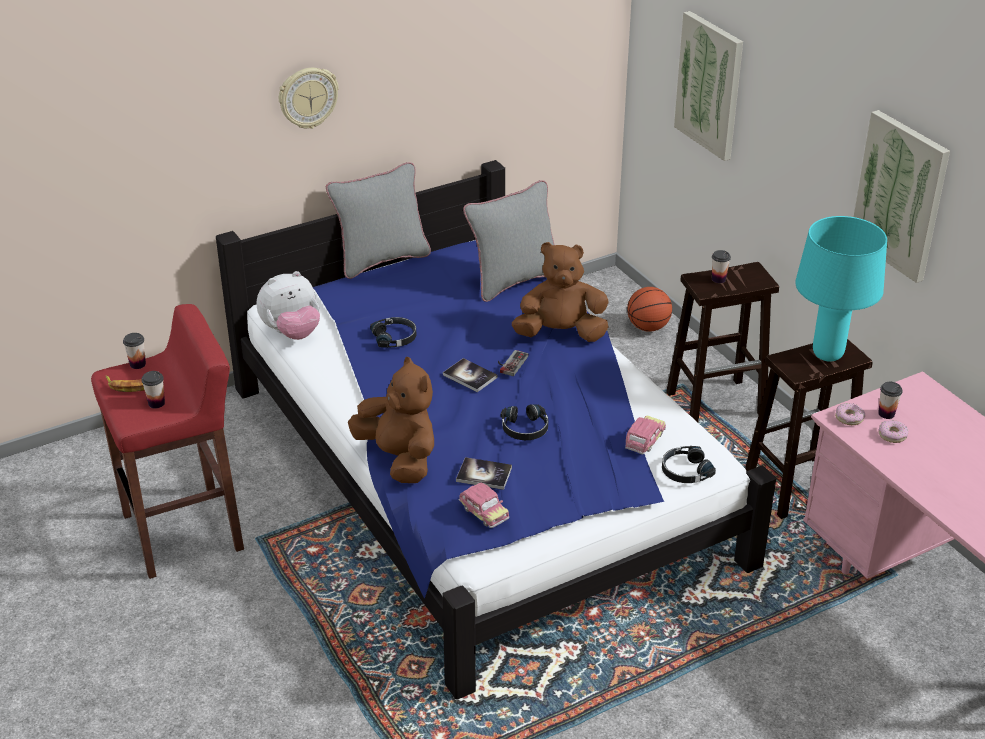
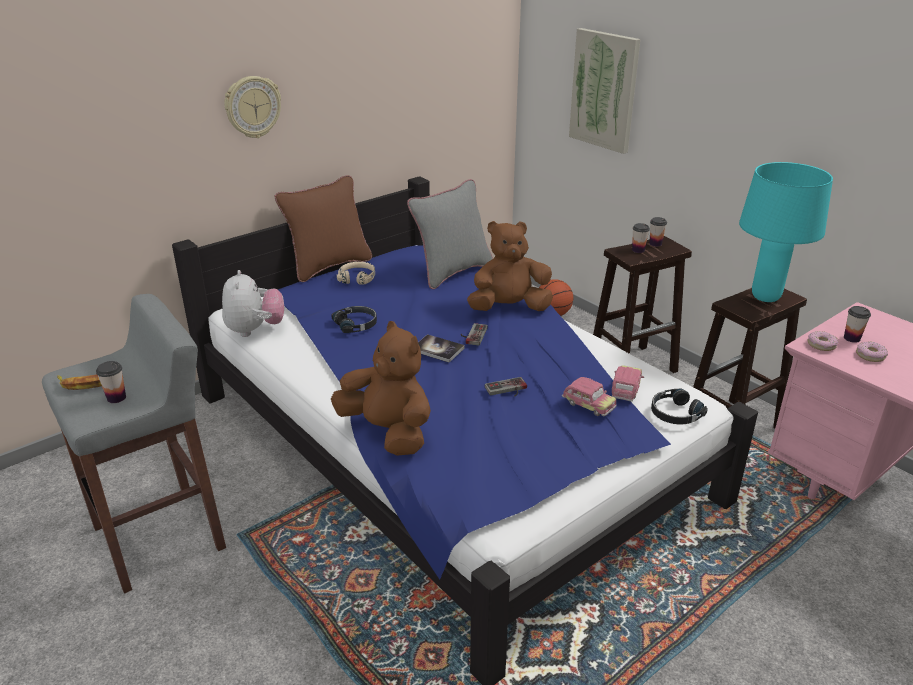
camera: 10 degrees left, 5 degrees down
(137, 364) = (94, 362): cup -> cup (655, 244)
(185, 532) = (162, 537): red stool -> grey stool
(292, 333) = (255, 330): plush toy -> plush toy turned 60 degrees counterclockwise
(381, 260) = (329, 266): grey pillow -> brown pillow
(408, 279) = (357, 278): none -> beige headphones
(483, 513) = (494, 476): toy car -> toy car (588, 405)
(484, 474) = (481, 438): book -> none
(525, 429) = (507, 390): black headphones -> game controller
(900, 195) = (828, 138): picture -> none

